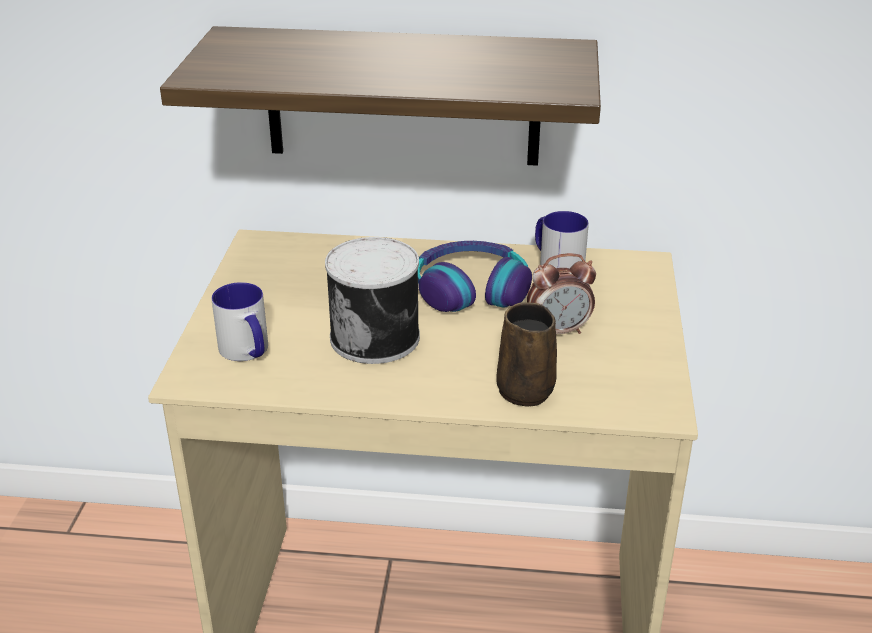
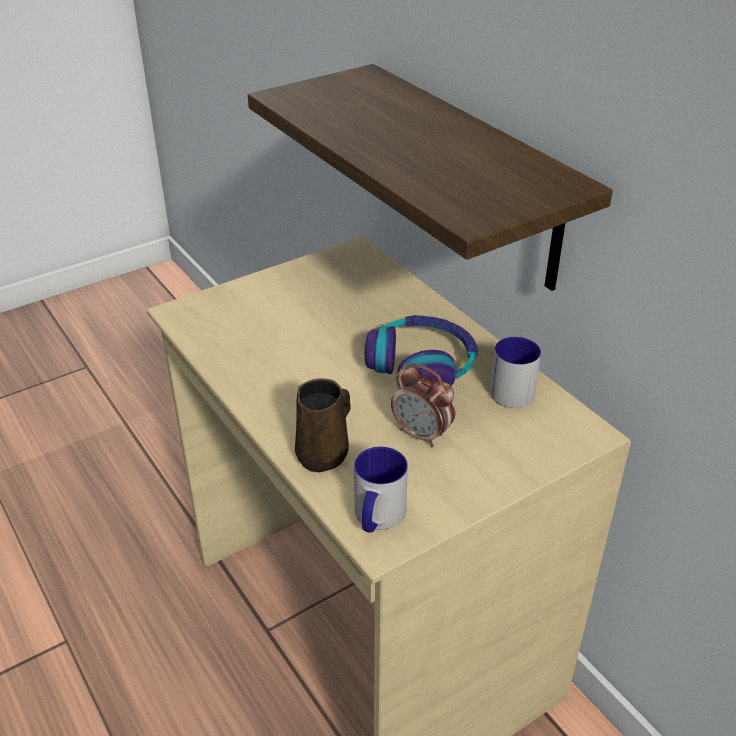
camera: 50 degrees right, 5 degrees up
(247, 352) = (229, 316): mug -> mug (377, 518)
(377, 336) = (308, 356): can -> none

